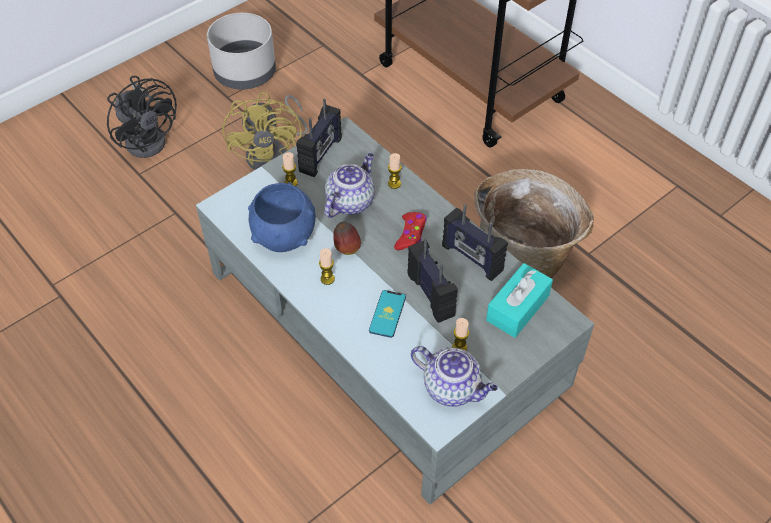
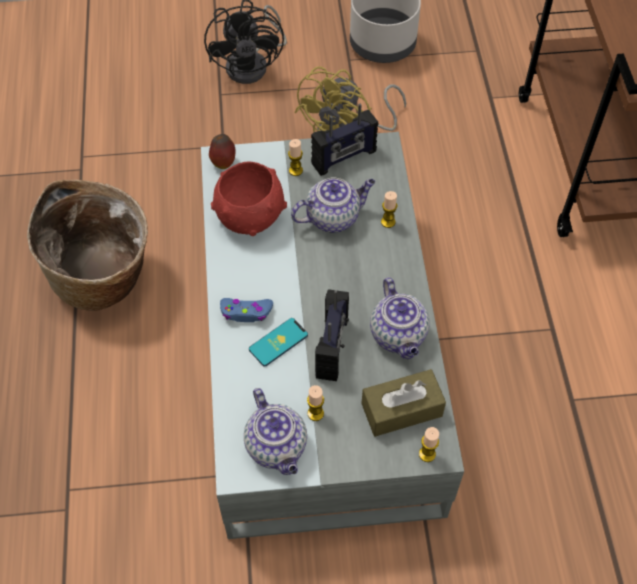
camera: 35 degrees right, 5 degrees up
(285, 235) = (251, 217): blue bowl -> red bowl
(327, 279) = (254, 278): candle -> candle (427, 454)
(343, 307) = (246, 312): none -> blue game controller
(346, 249) = (293, 260): apple -> apple (223, 162)
(411, 234) = (362, 279): red game controller -> none
(471, 258) = (399, 336): radio -> teapot
(517, 308) = (401, 410): turquoise tissue box -> brown tissue box
(525, 257) = (504, 366): basket -> basket (104, 279)

